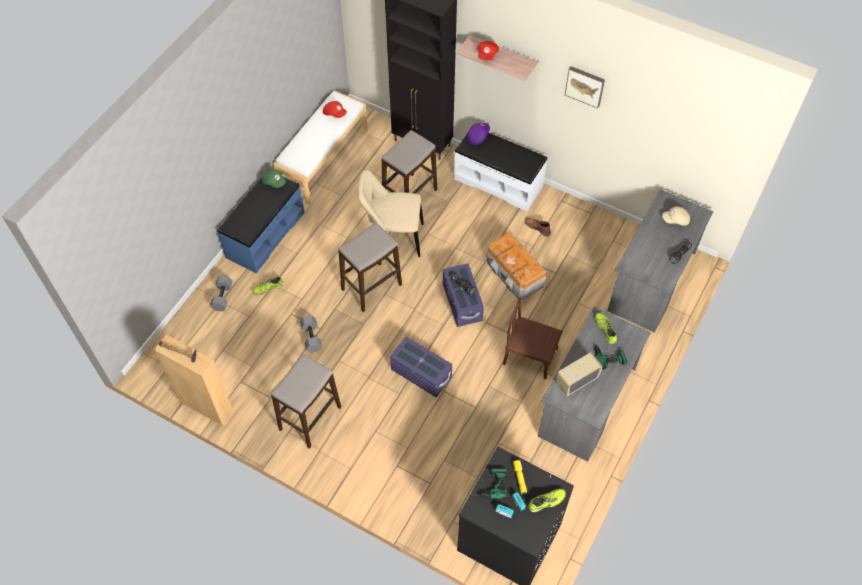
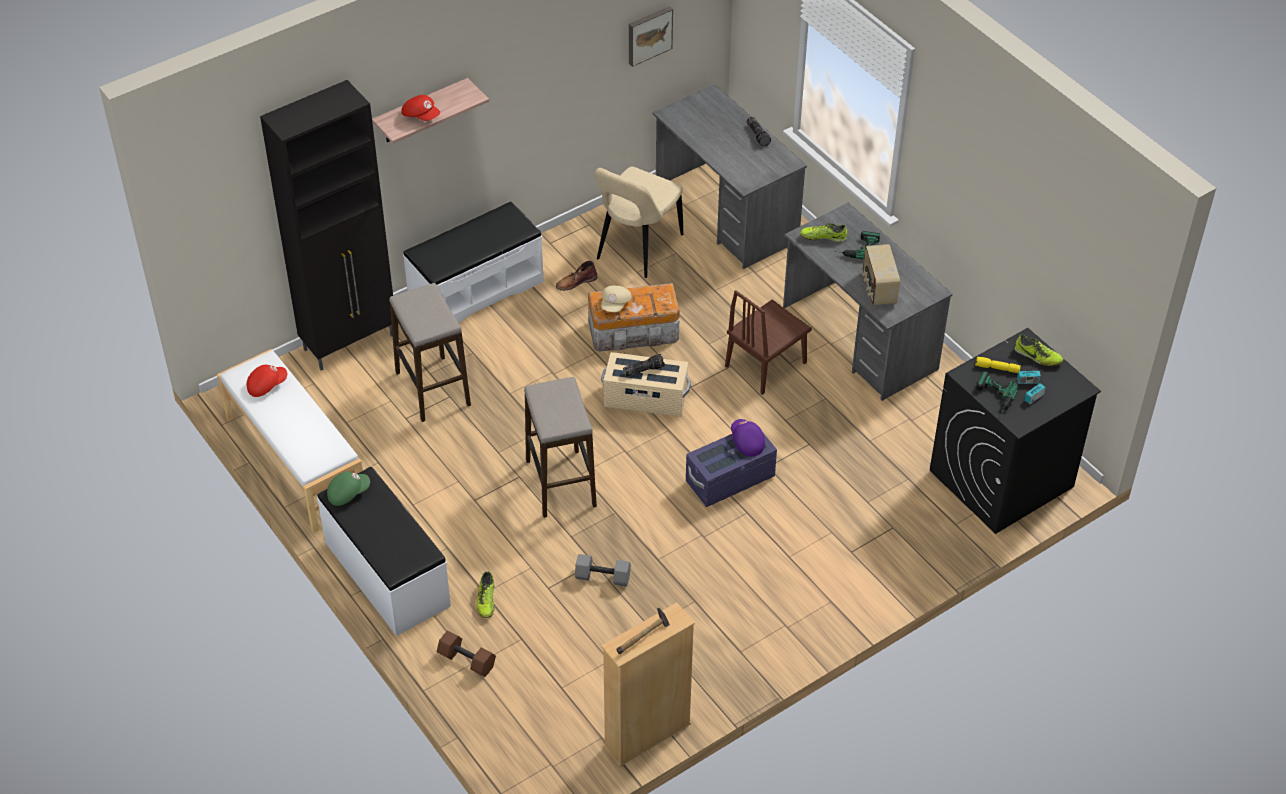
camera: 65 degrees left, 10 degrees down
(222, 296) = (466, 661): grey dumbbell -> brown dumbbell
(265, 234) = (386, 574): blue bench -> white bench
(310, 418) = (731, 621): stool -> none
(393, 238) = (494, 432): beige chair -> beige chair (637, 249)
(462, 303) = (645, 399): purple storage box -> beige storage box
(478, 136) = (427, 251): purple cap -> purple cap (746, 442)
(546, 502) = (1037, 357): shoe -> shoe turned 120 degrees clockwise
(585, 86) = (531, 58): picture -> picture (649, 34)
(675, 220) = (707, 118): beige cap -> beige cap (615, 304)

